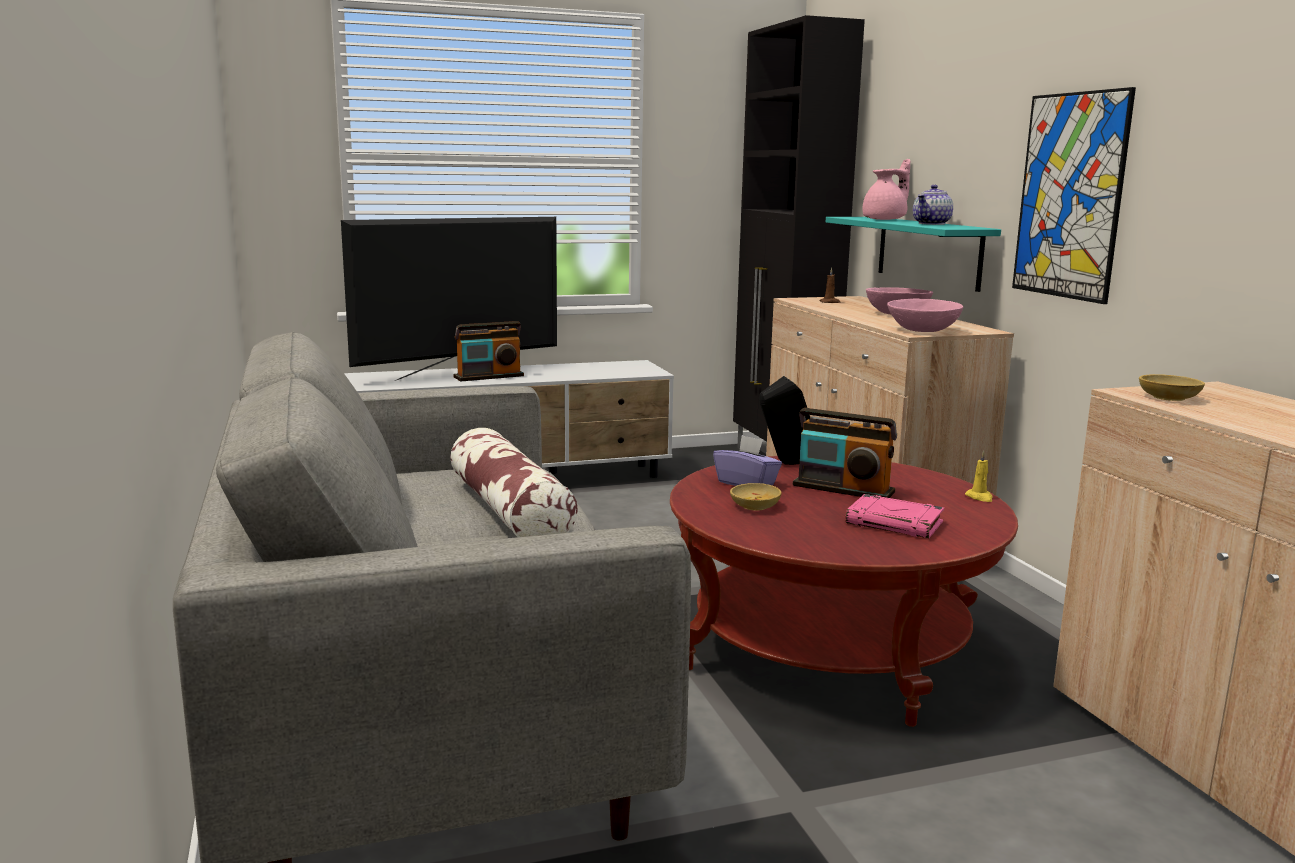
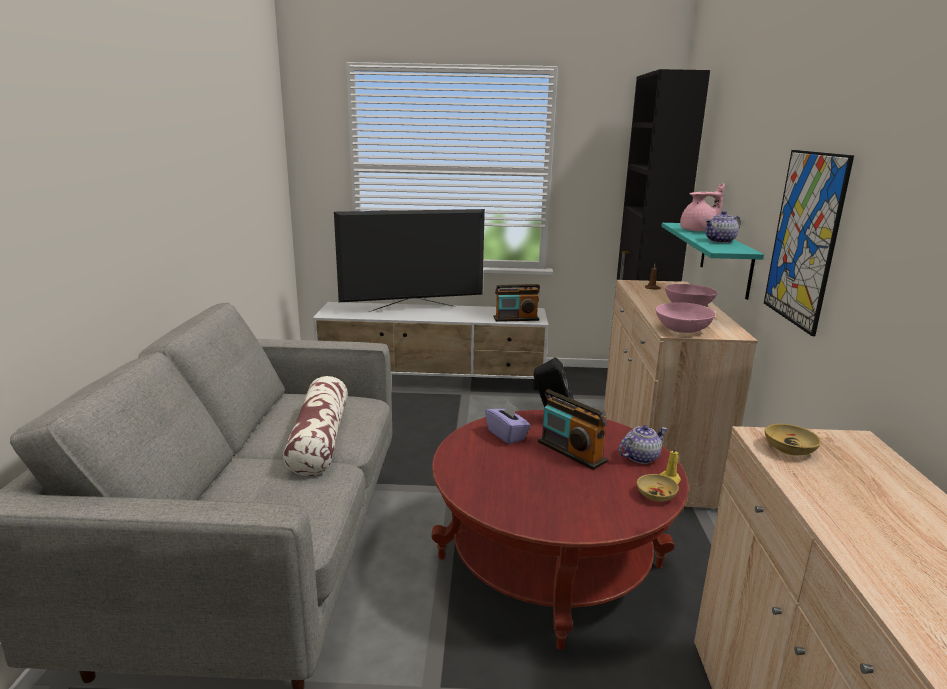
camera: 20 degrees right, 5 degrees up
(489, 377) = (427, 314): radio -> radio (516, 319)
(755, 506) = (492, 458): beige bowl -> beige bowl (656, 495)
(895, 523) = (578, 495): pink book -> none
(926, 484) = (640, 457): none -> teapot

